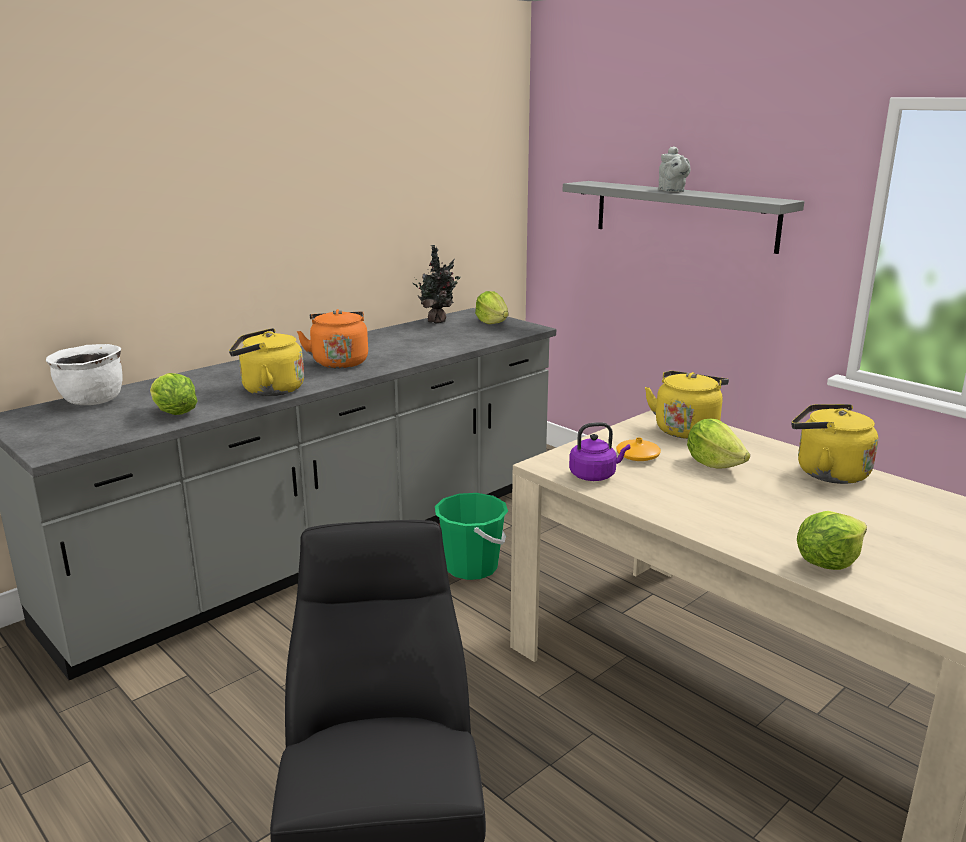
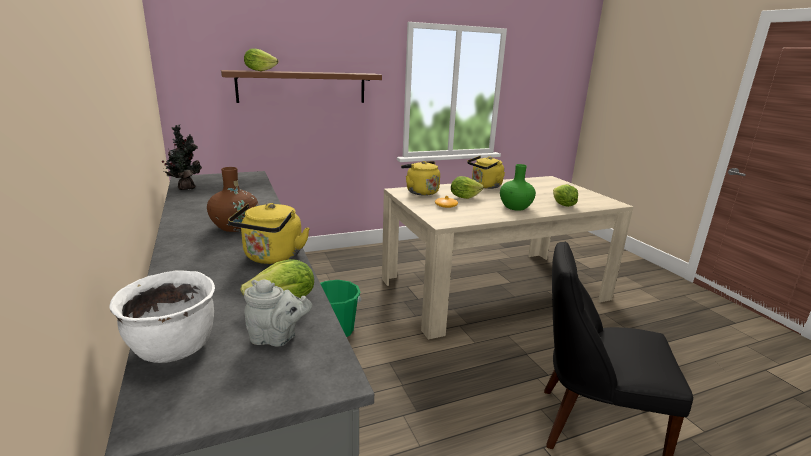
camera: 70 degrees left, 0 degrees up
(339, 362) = (235, 227): orange kettle -> brown vase
(492, 322) = (221, 178): lettuce -> lettuce (259, 71)
(595, 475) = (463, 217): purple kettle -> none
(672, 191) = (306, 72): grey teapot -> grey teapot (276, 338)
(683, 215) = (302, 87): grey shelf -> brown shelf
(724, 512) = (515, 207): none -> green vase

